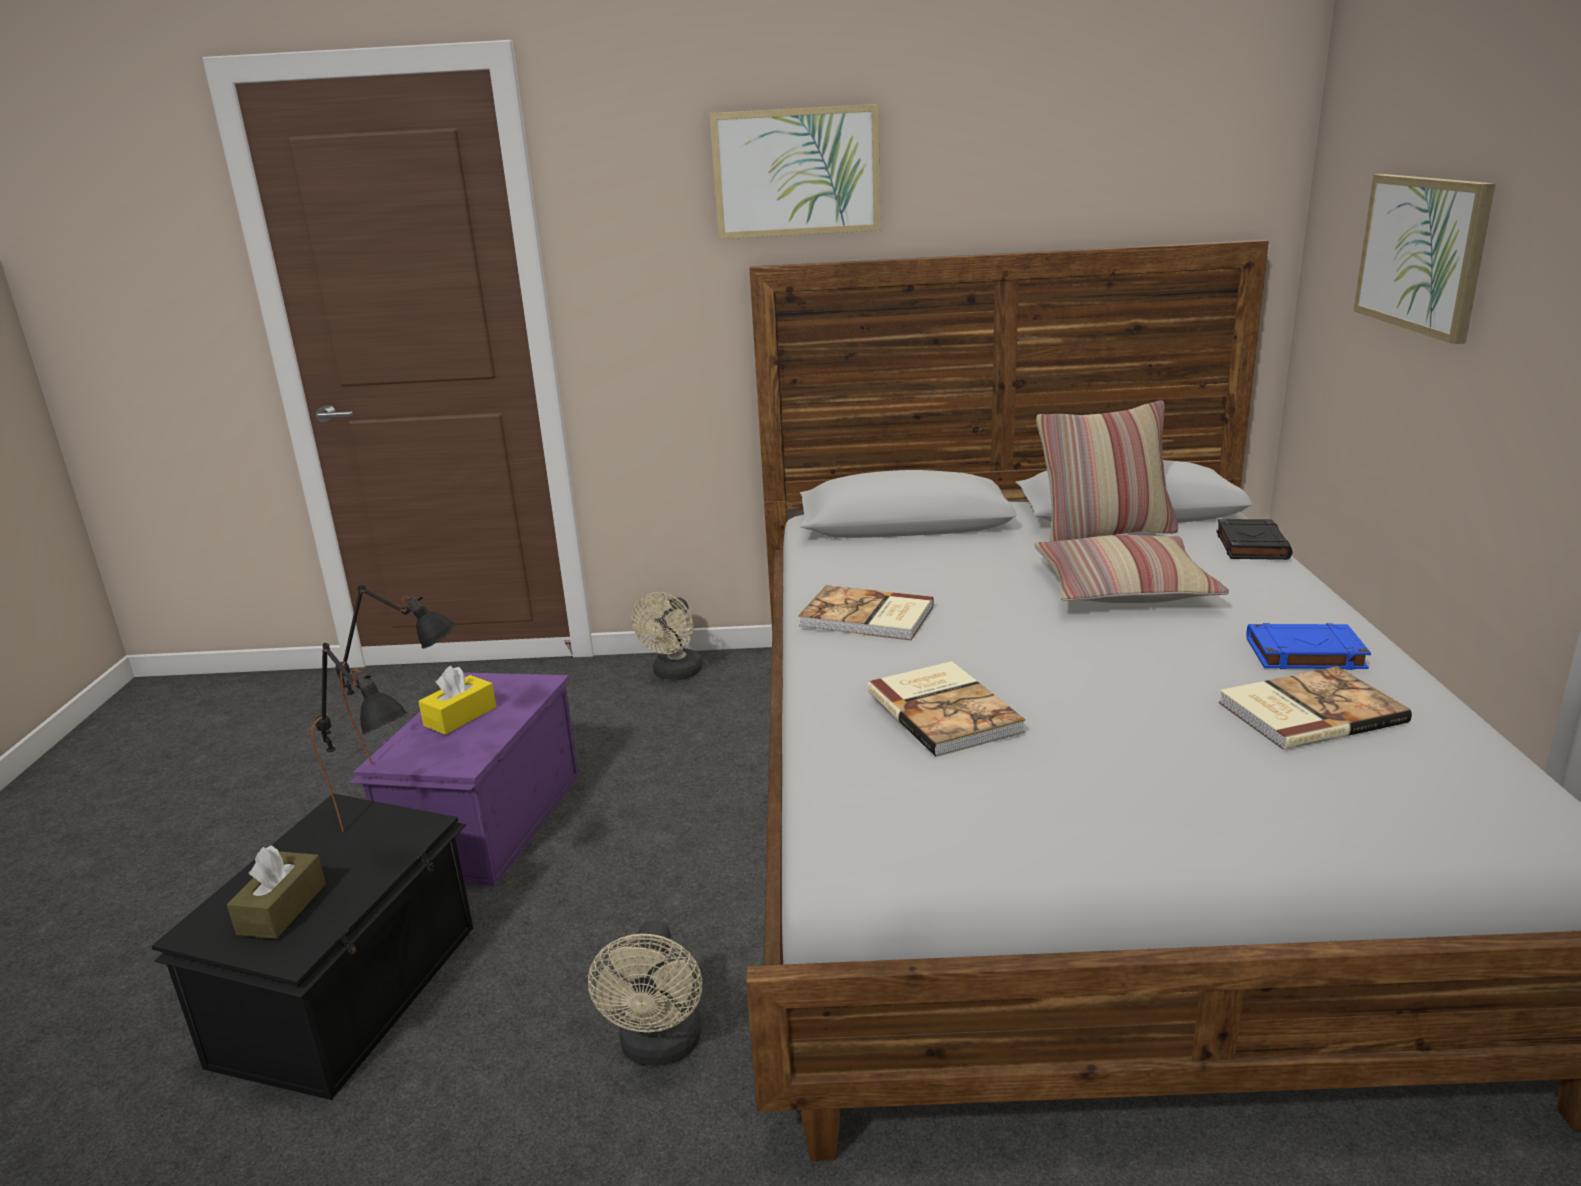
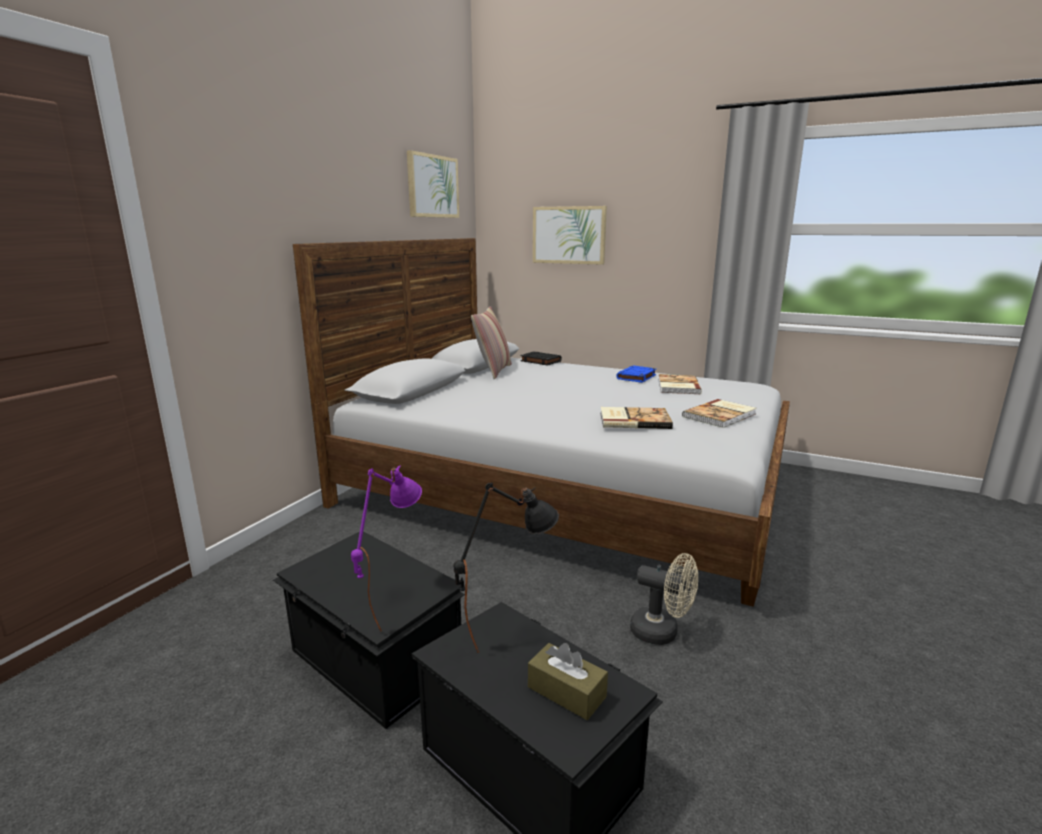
camera: 65 degrees left, 5 degrees down
(418, 754) = (392, 607): black table lamp -> purple table lamp
(460, 716) = (360, 580): yellow tissue box -> none
(483, 821) = (374, 661): purple storage box -> black storage box
(674, 674) = (294, 543): beige fan -> none
(796, 172) = (307, 183): picture -> picture (432, 186)
(867, 617) = (516, 415): book -> book (721, 415)
(1123, 589) = (550, 381): pillow -> none

